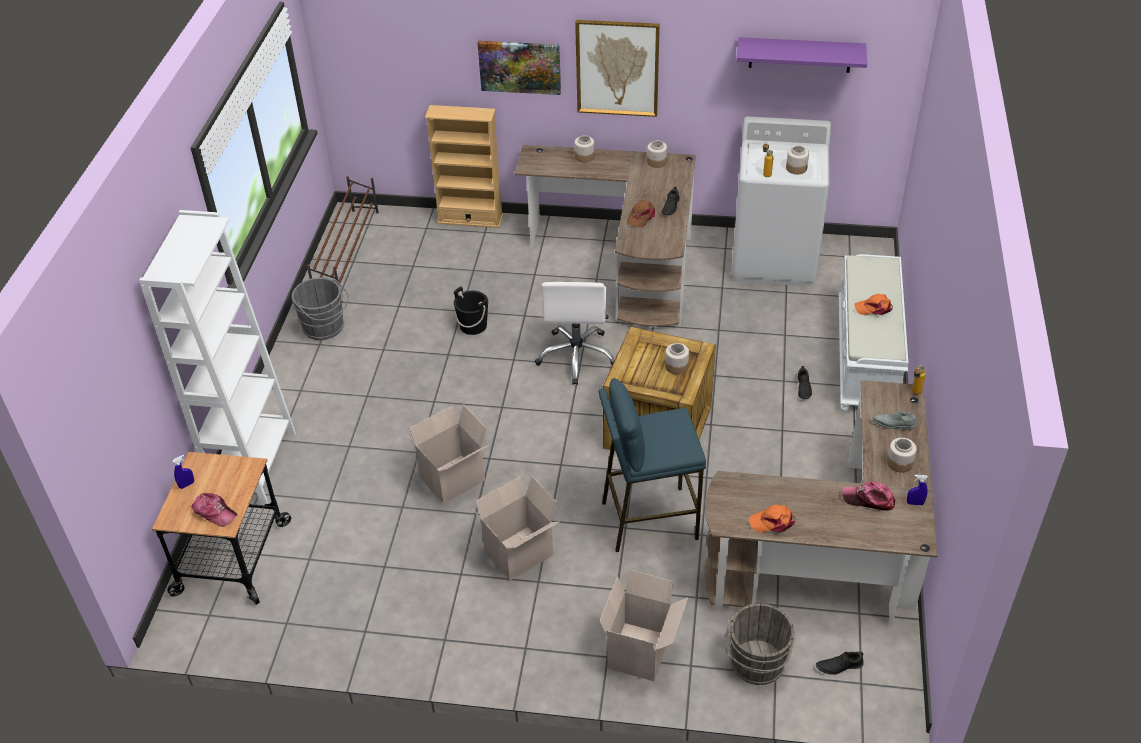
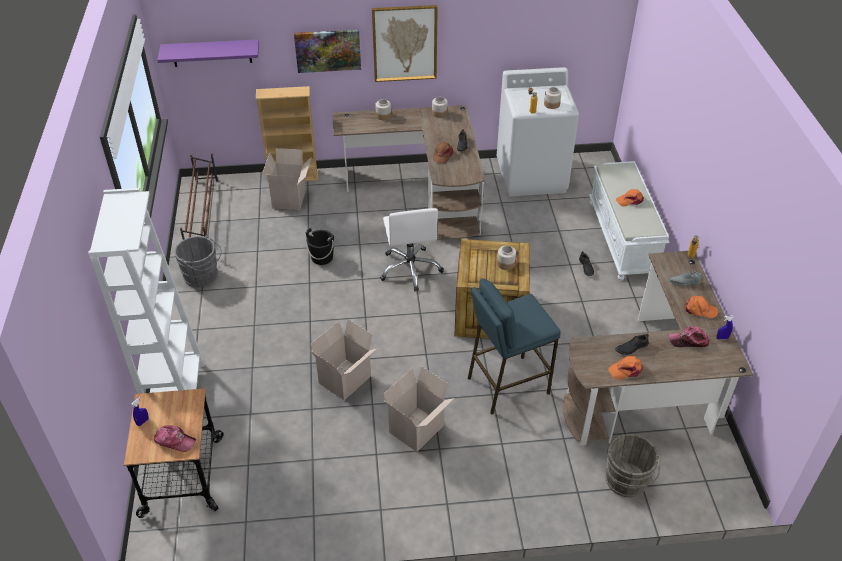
camera: 15 degrees left, 0 degrees up
(640, 653) = (537, 490): cardboard box -> cardboard box (290, 199)
(800, 55) = (543, 19): purple shelf -> purple shelf (211, 53)
(839, 666) = (685, 470): black shoe -> black shoe (631, 348)
(899, 463) = (699, 310): jar -> orange cap

